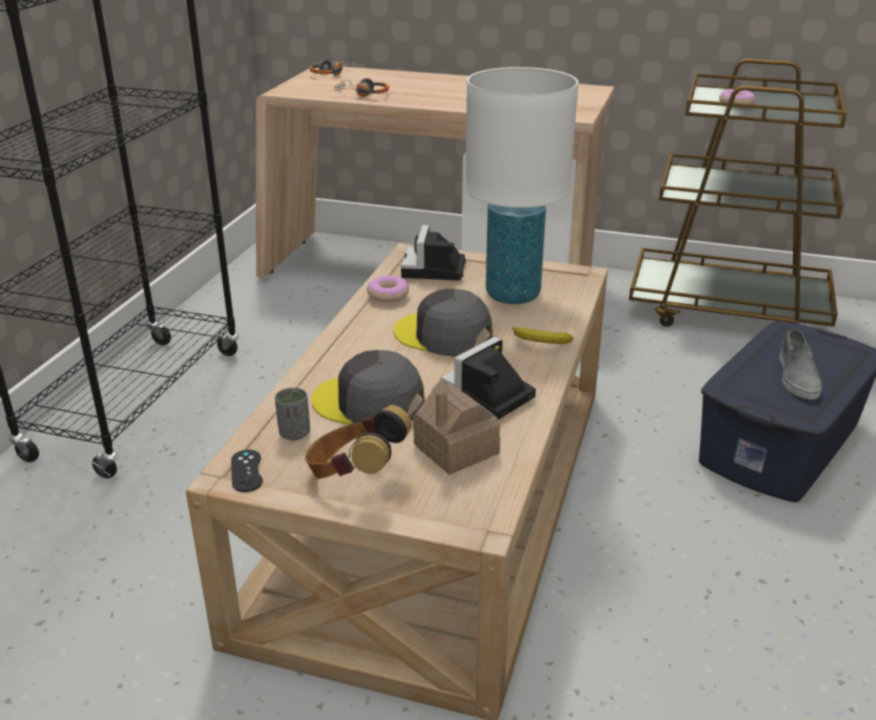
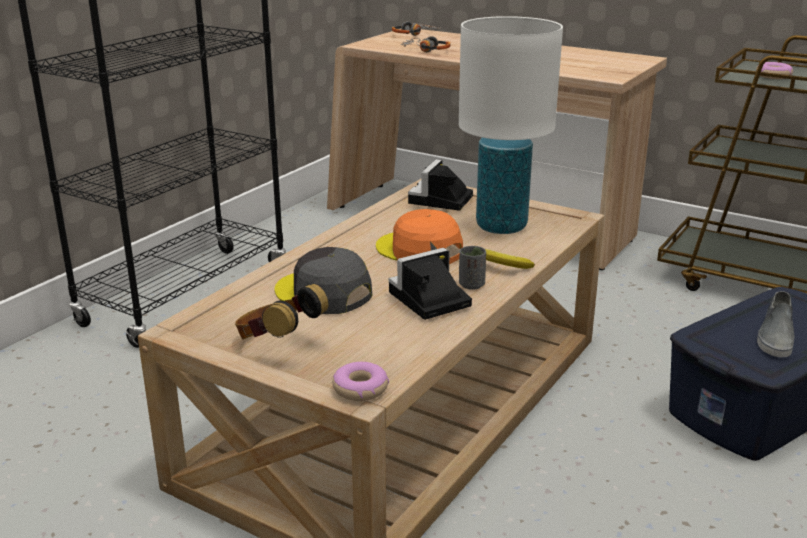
camera: 15 degrees right, 5 degrees down
(246, 471) = (192, 328): black game controller -> none
(294, 433) = (248, 307): grey cup -> grey cup (471, 285)
(388, 295) = (388, 215): donut -> donut (360, 389)
(443, 335) = (419, 250): grey cap -> orange cap
(456, 449) = (376, 337): toy house -> none

